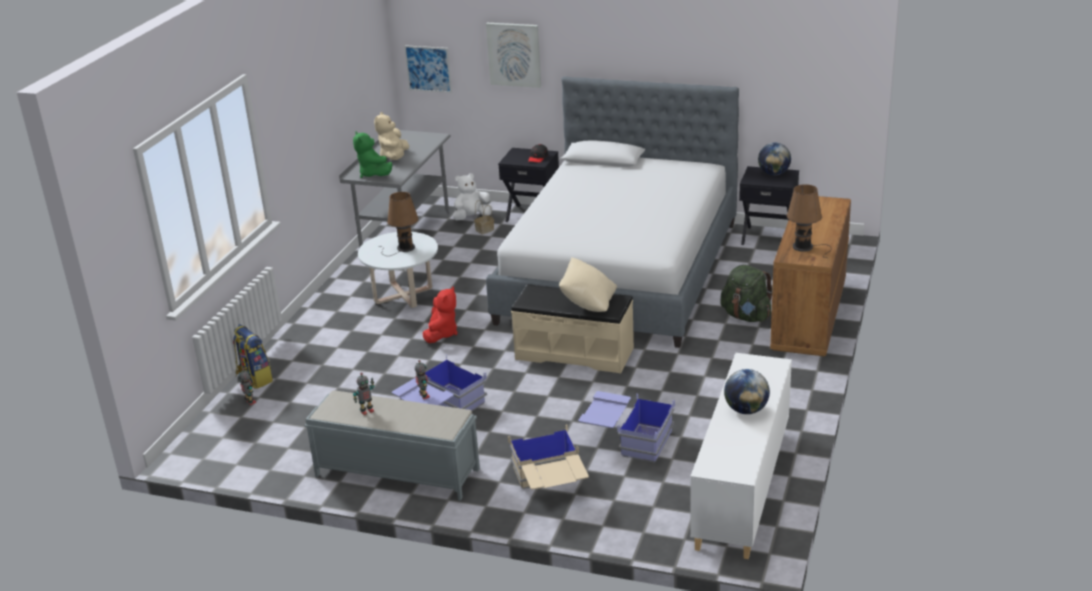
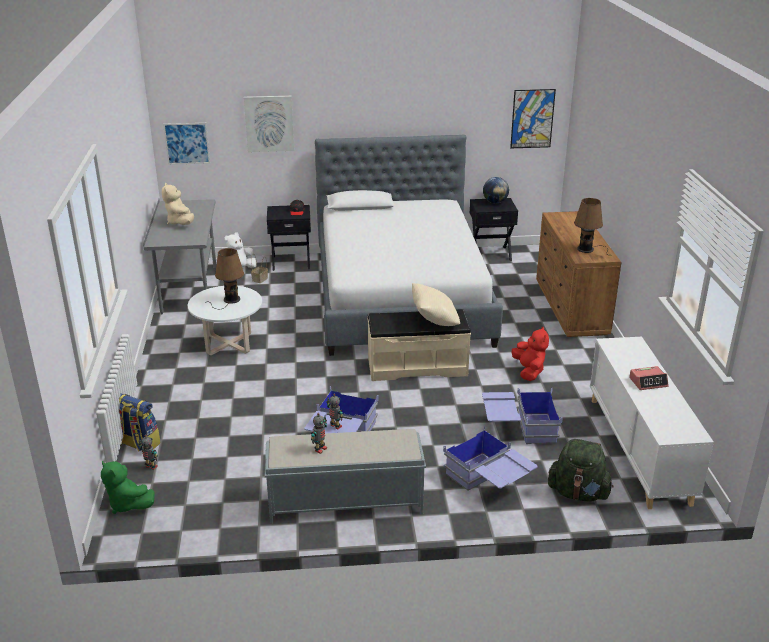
camera: 25 degrees left, 0 degrees up
(374, 174) = (174, 239): green plush toy -> green plush toy (127, 504)
(441, 334) = (290, 371): red plush toy -> red plush toy (529, 371)
(550, 486) = (489, 482): beige storage box -> blue storage box
(746, 316) = (526, 315): green backpack -> green backpack (578, 493)
(746, 410) = (648, 382): globe -> alarm clock
(825, 75) = (532, 118): none -> picture

